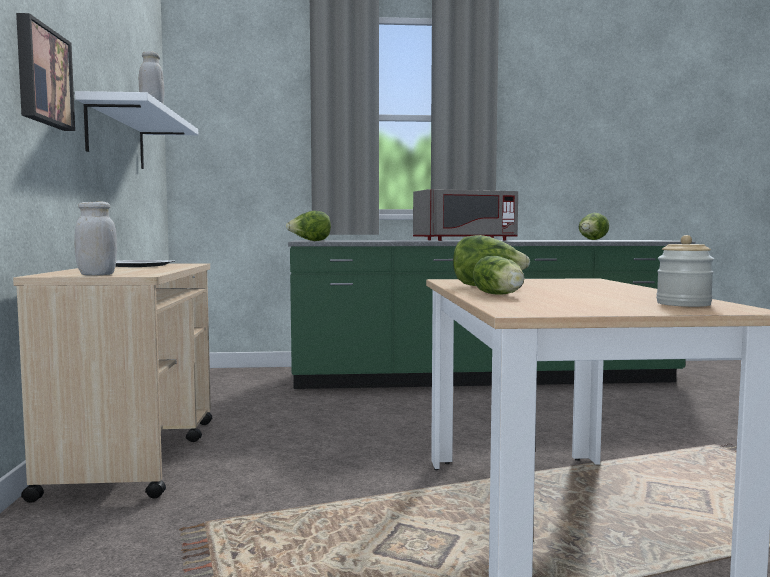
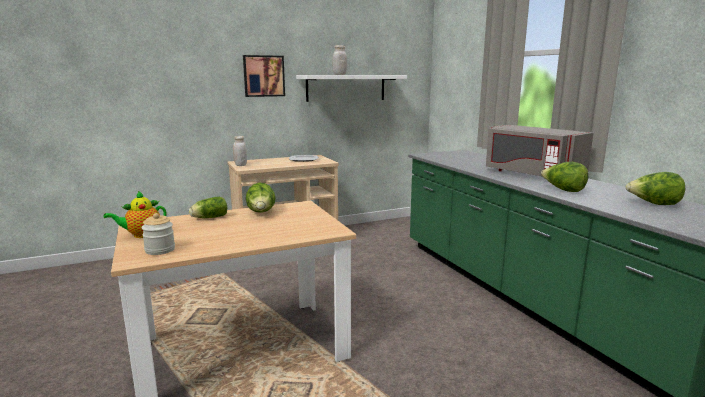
camera: 70 degrees right, 10 degrees up
(310, 241) = (423, 155): lettuce -> lettuce (563, 190)
(599, 309) = (141, 235): none -> teapot

